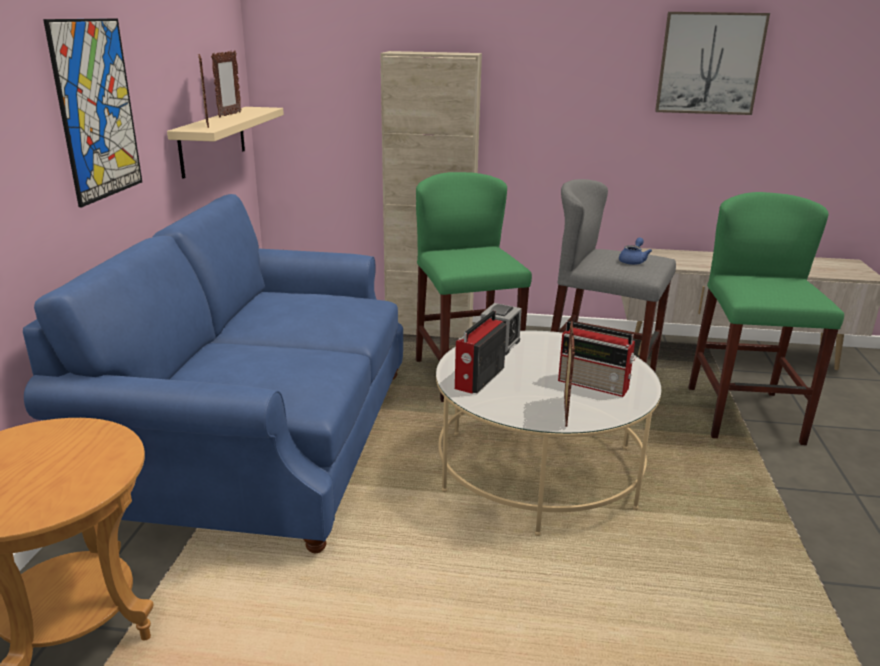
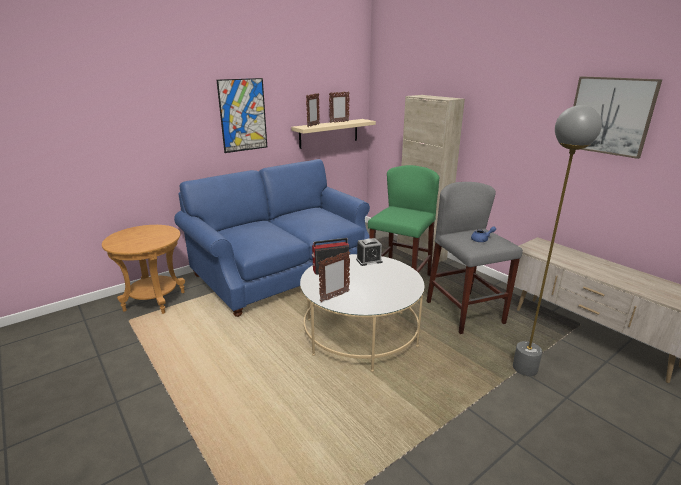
camera: 45 degrees right, 0 degrees up
(595, 384) = (372, 293): radio -> none
(743, 415) = (525, 368): green stool -> grey floor lamp

